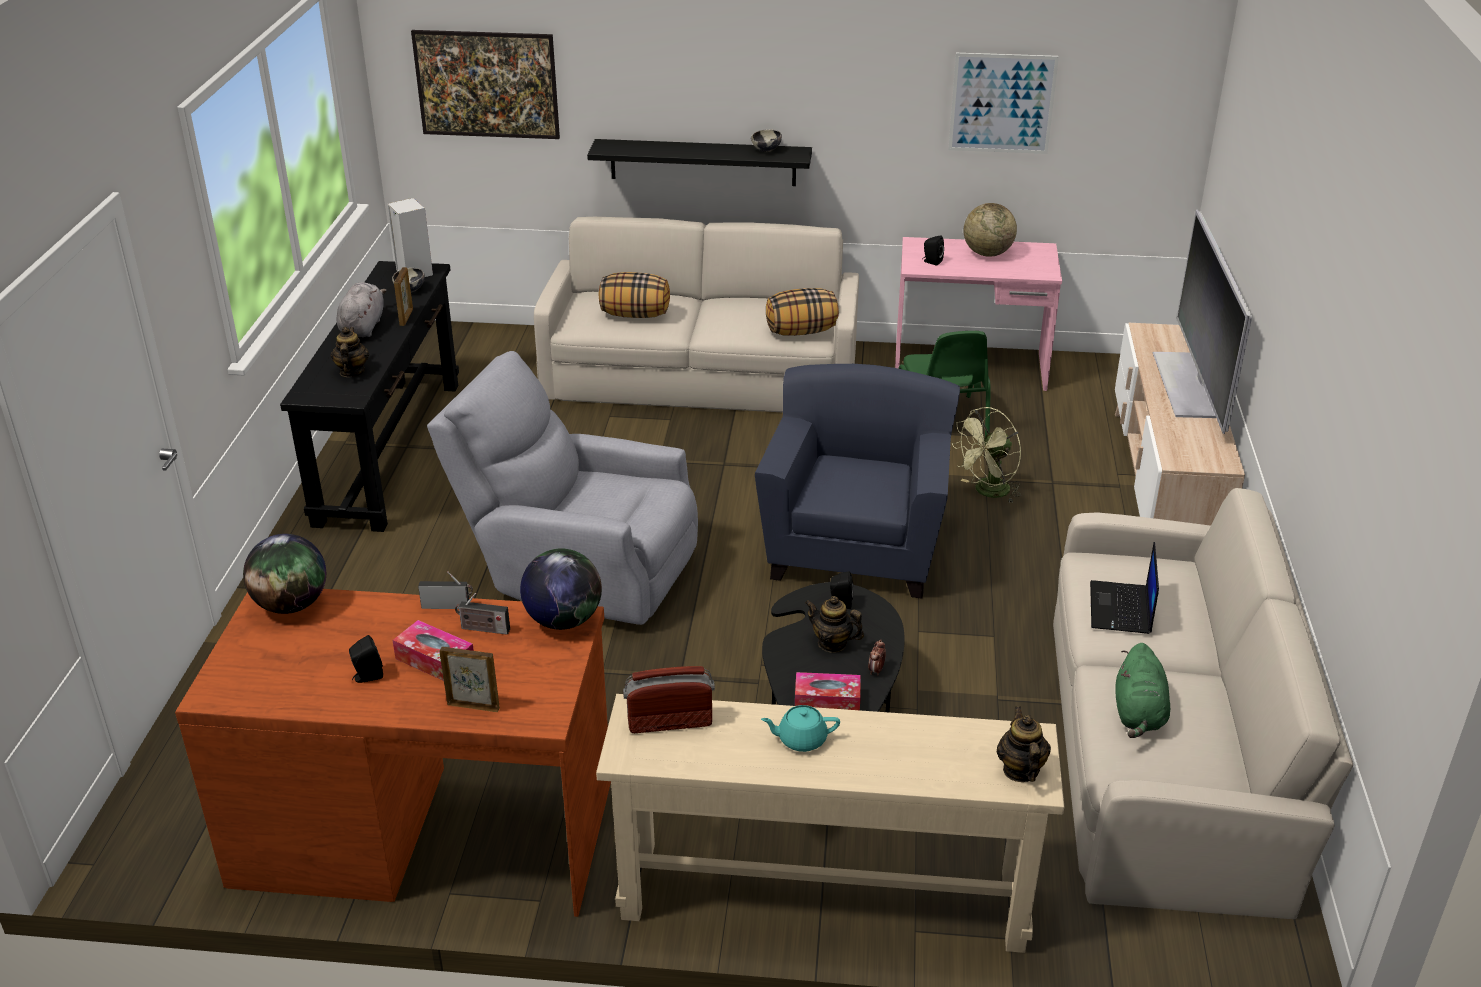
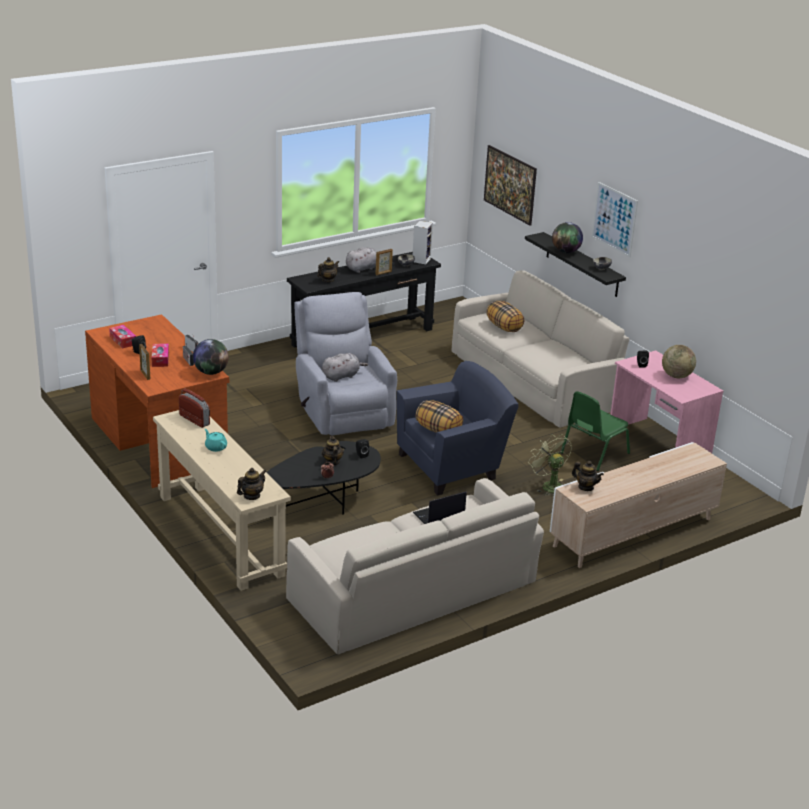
camera: 50 degrees right, 5 degrees down
(291, 605) = (159, 325): globe -> globe (566, 252)
(596, 509) = (342, 376): none -> grey plush toy
(801, 331) = (557, 369): pillow -> pillow (438, 430)
(827, 701) = (293, 473): tissue box -> tissue box (123, 341)
(987, 492) = (548, 485): green fan -> green fan turned 45 degrees clockwise
(1002, 103) = (709, 289): picture -> picture (614, 219)
(1138, 714) = (365, 540): green plush toy -> none
(1179, 446) = (586, 487): none -> teapot
(1186, 384) = (653, 474): television -> none

